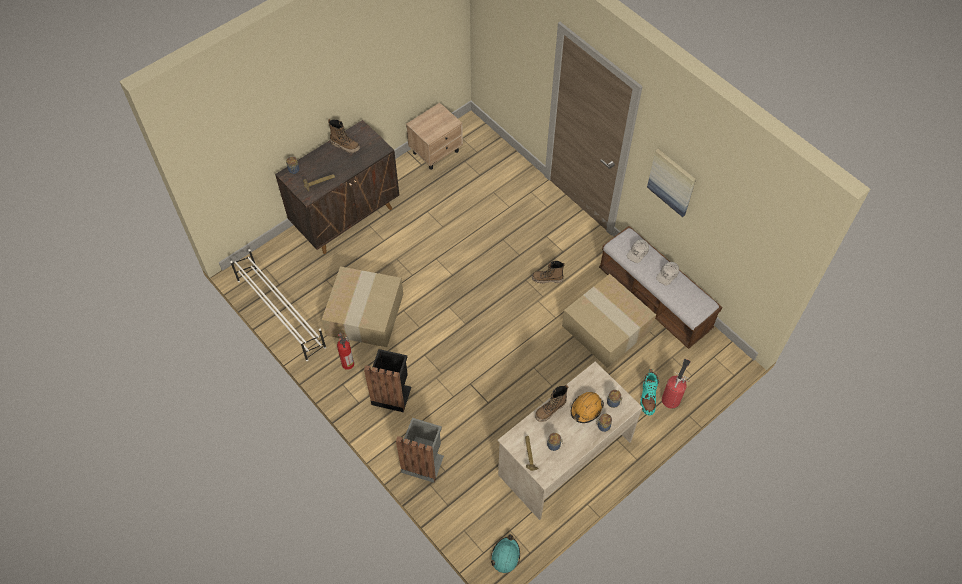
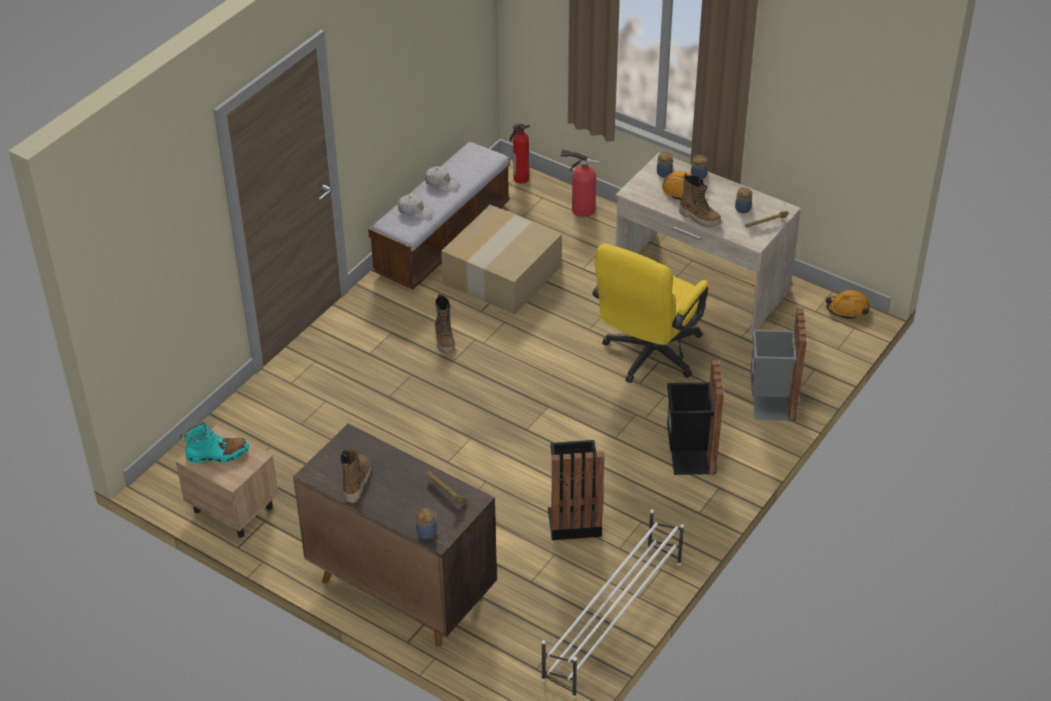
camera: 105 degrees left, 15 degrees down
(347, 363) = (663, 516): fire extinguisher -> fire extinguisher (520, 179)
(364, 313) = (573, 519): cardboard box -> black trash can
(494, 396) = (647, 357): none -> yellow office chair
(505, 556) = (847, 309): turquoise hard hat -> orange hard hat
(648, 397) = (588, 227): turquoise boot -> turquoise boot (217, 454)
(672, 182) = (382, 90): picture -> none

